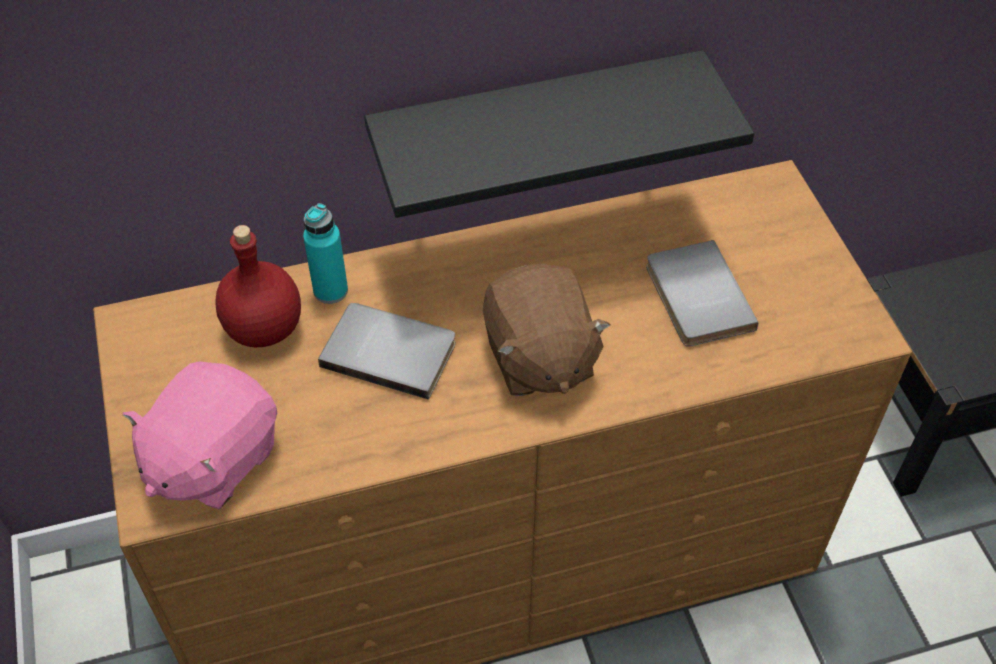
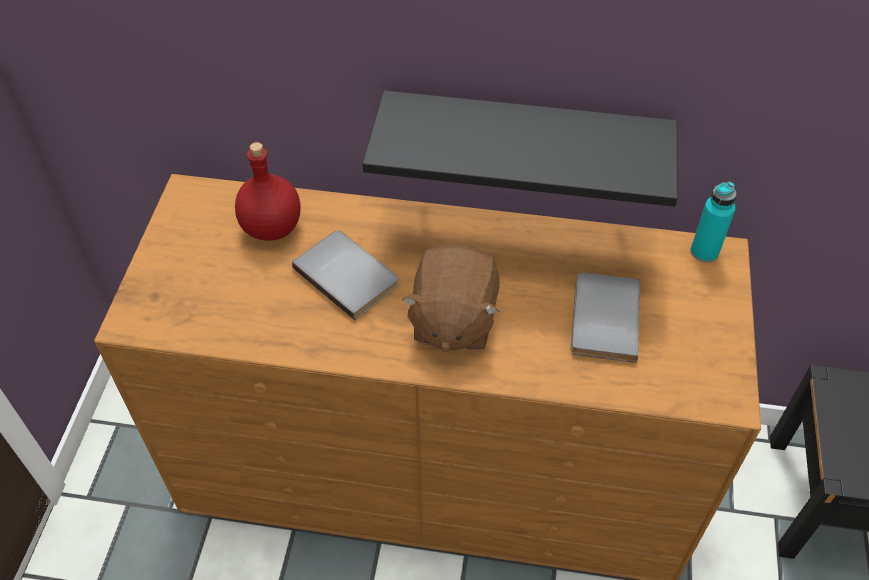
camera: 25 degrees right, 0 degrees up
(212, 459) = (185, 305): pink plush toy -> none
(330, 290) = (332, 217): turquoise bottle -> turquoise bottle (704, 252)

